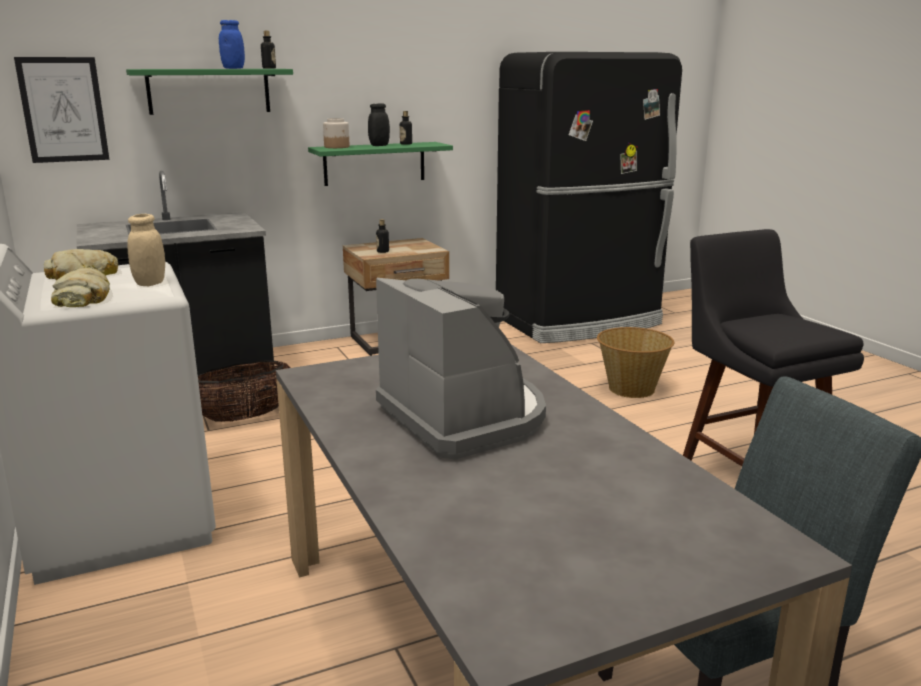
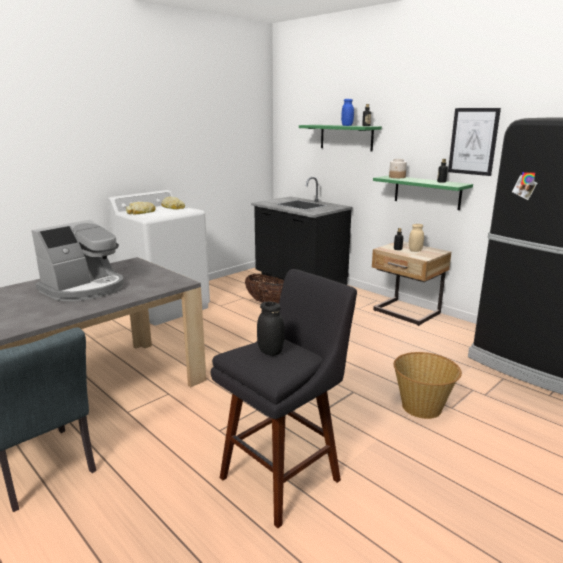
camera: 70 degrees right, 0 degrees up
(63, 110) = (293, 143): picture -> picture (473, 141)
(150, 283) = (164, 214): beige jar -> beige jar (415, 250)
(379, 145) = (420, 180): black jar -> black jar (270, 352)

